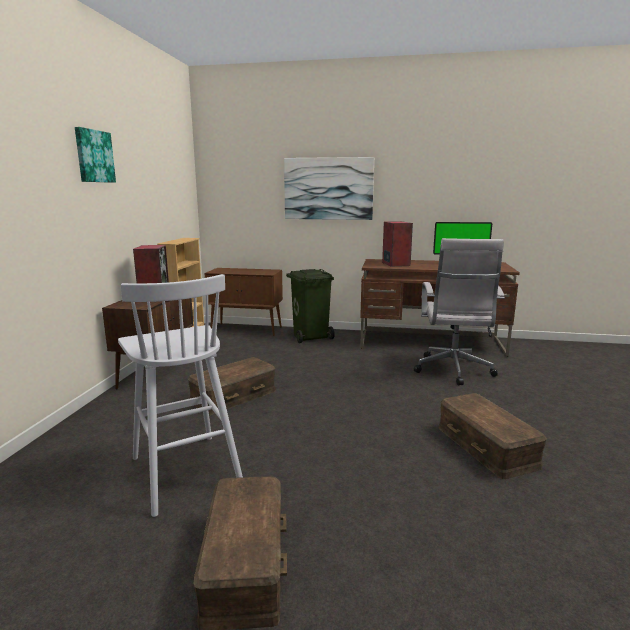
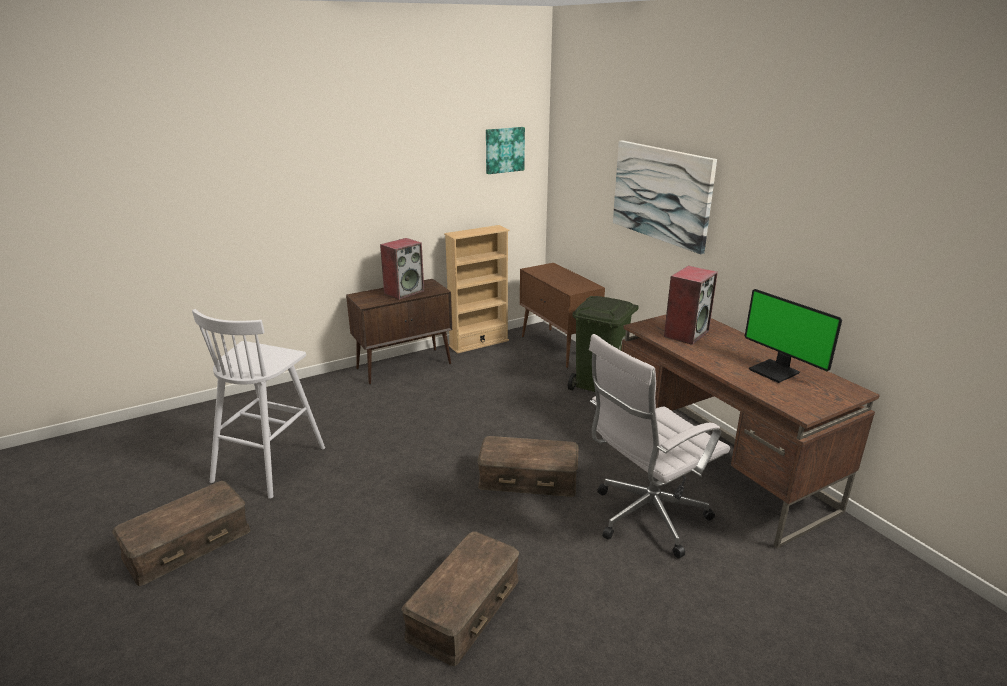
camera: 50 degrees right, 10 degrees up
(94, 156) = (352, 152): picture -> picture (504, 150)
(233, 396) = (405, 419): brown storage box -> brown storage box (528, 477)

